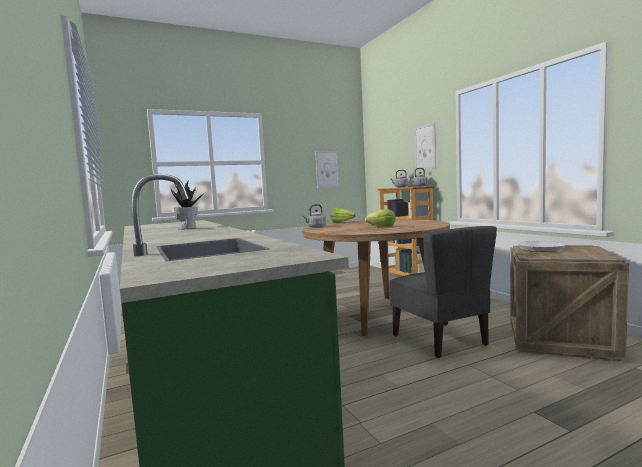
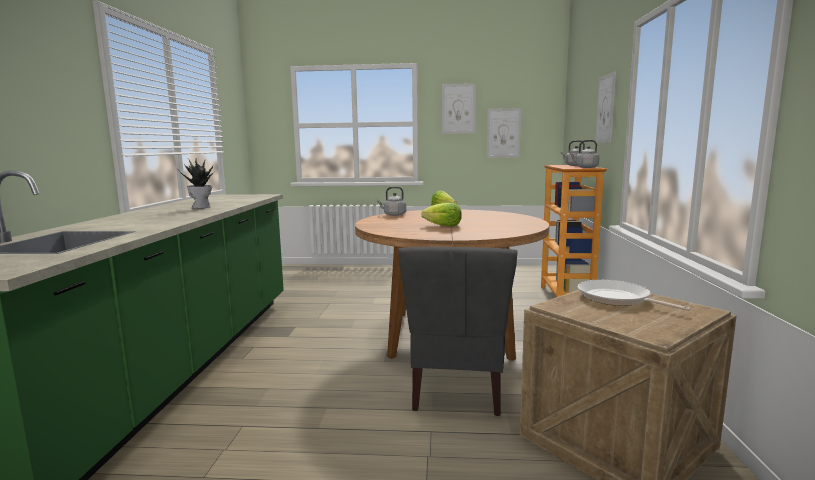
camera: 30 degrees right, 5 degrees up
(294, 150) = (458, 108): none -> picture

